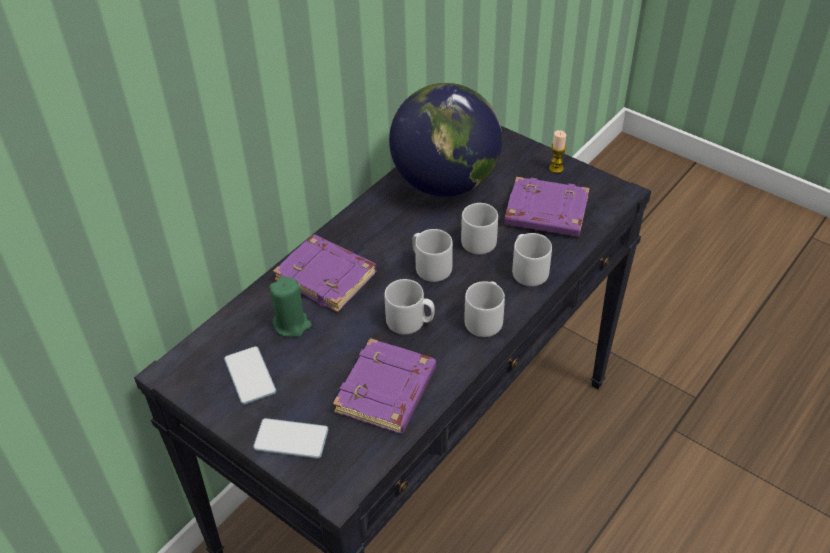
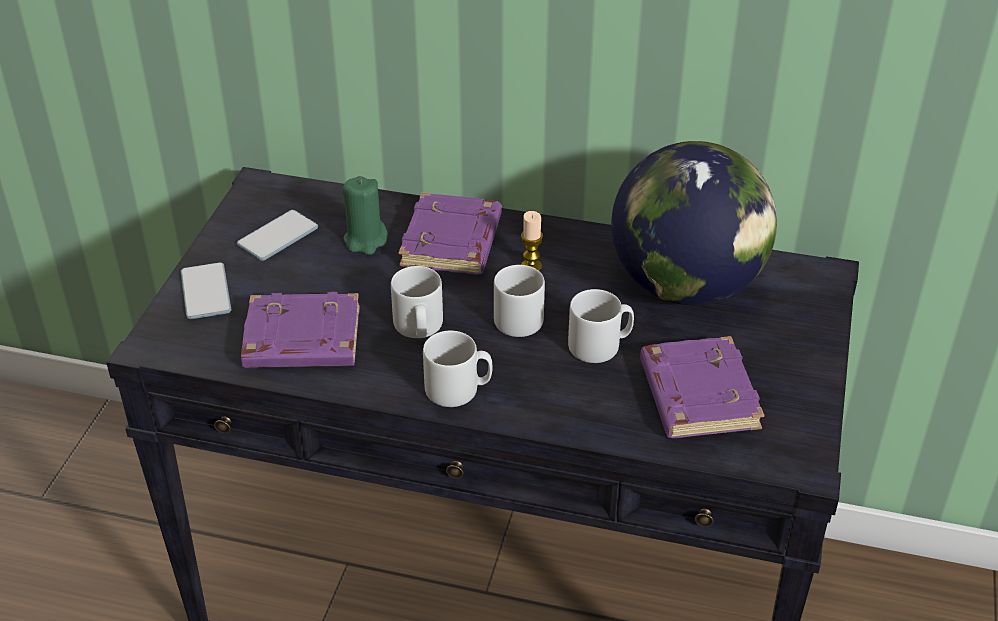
camera: 65 degrees right, 5 degrees down
(528, 270) = (571, 406): grey mug -> none
(556, 168) = (803, 382): candle -> candle (531, 266)

